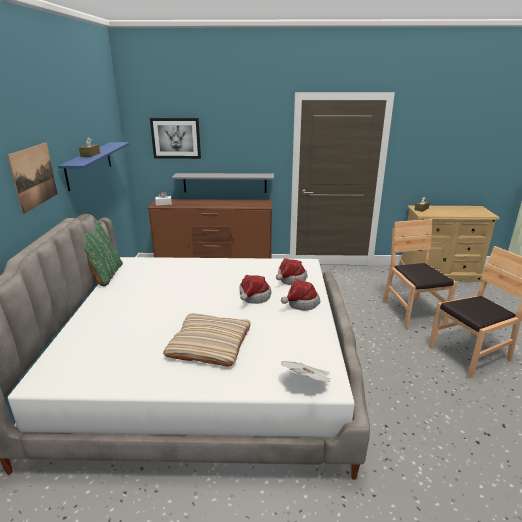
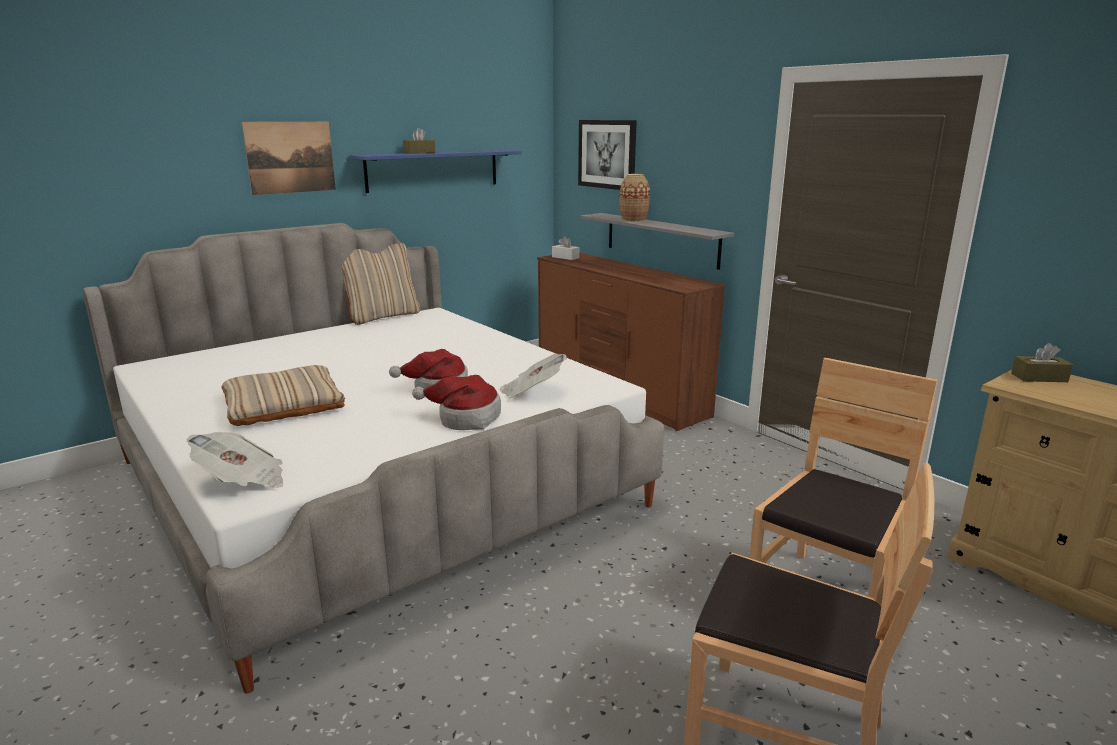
camera: 50 degrees right, 5 degrees down
(104, 275) = (382, 316): green pillow -> beige pillow
(210, 175) = (633, 220): none -> vase
(290, 279) = (532, 392): hat -> newspaper

